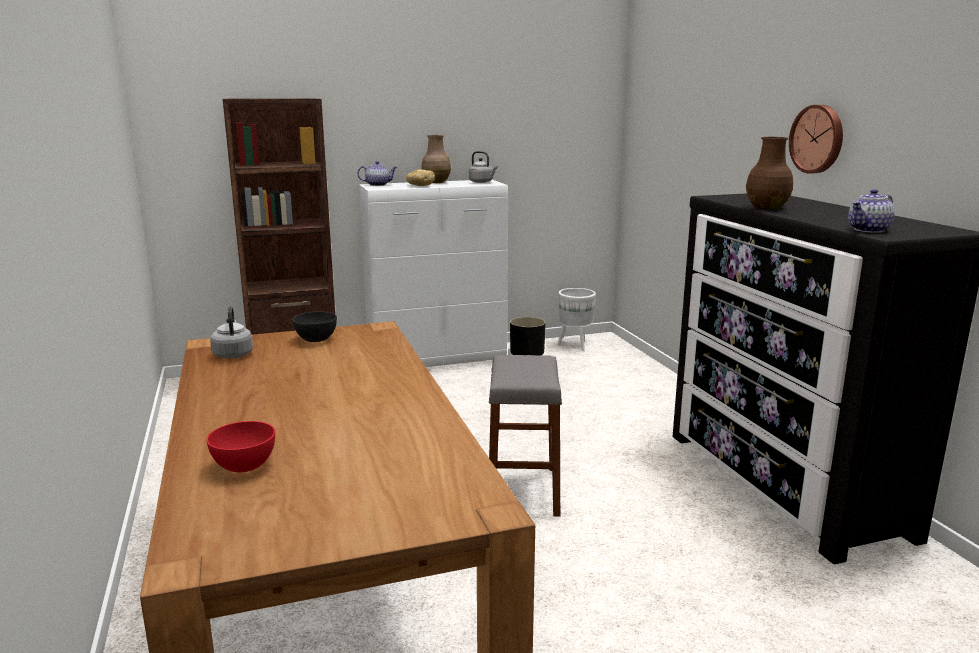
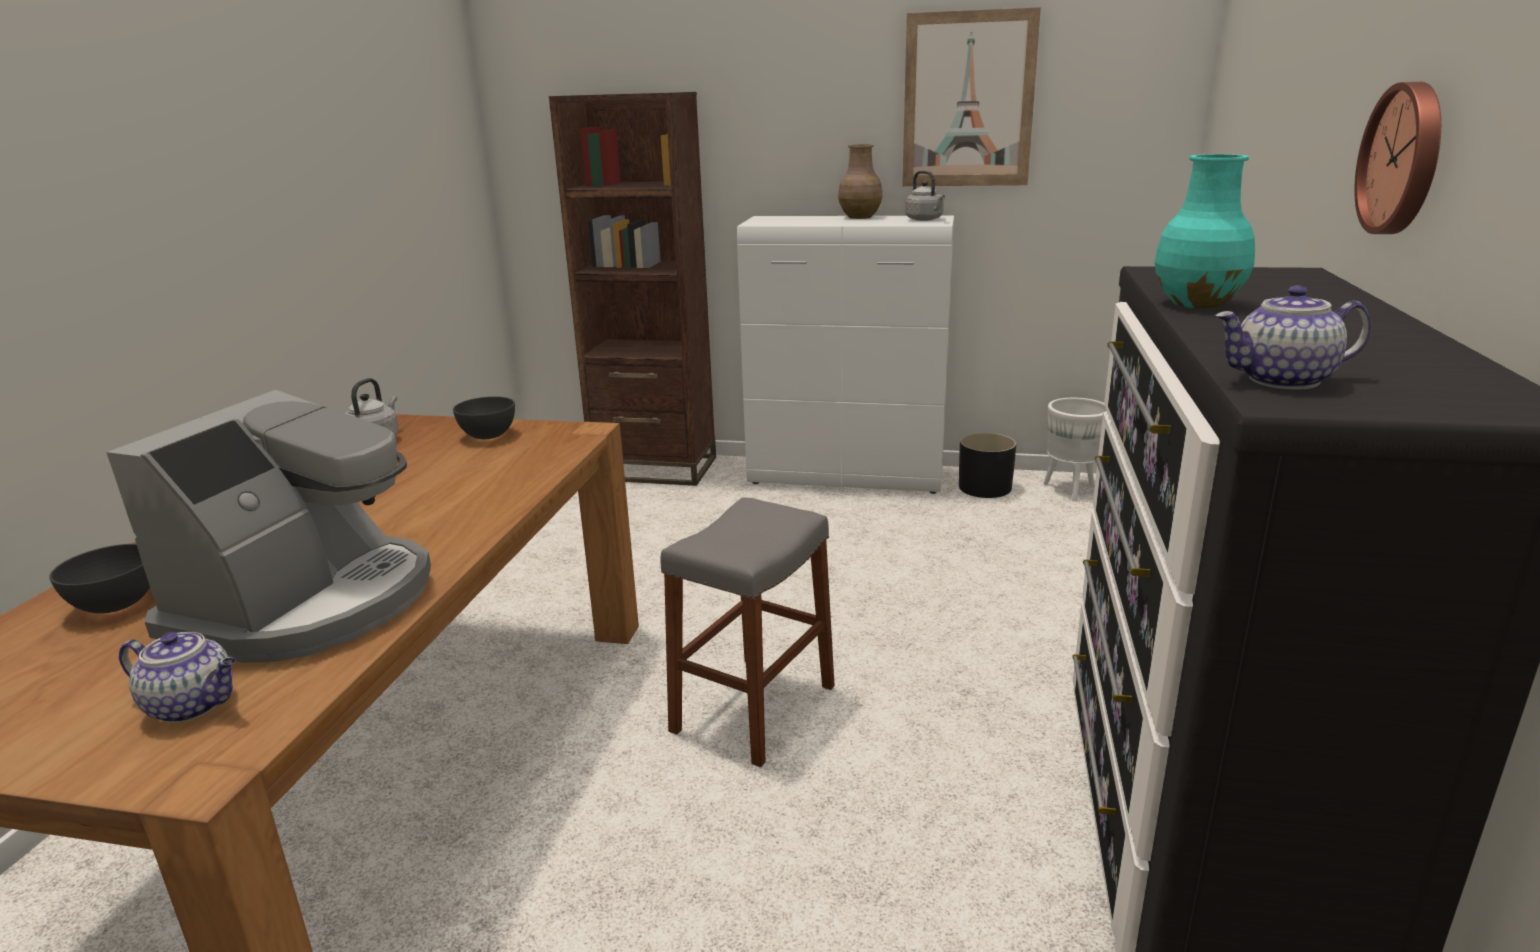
camera: 30 degrees right, 5 degrees up
(245, 466) = (117, 605): red bowl -> grey bowl
(378, 185) = (772, 218): teapot -> teapot (193, 705)
(385, 436) = (309, 603): none -> coffee machine
(419, 185) = (823, 221): bread -> none
(494, 108) = (968, 100): none -> picture
(766, 208) = (1196, 303): brown vase -> turquoise vase

